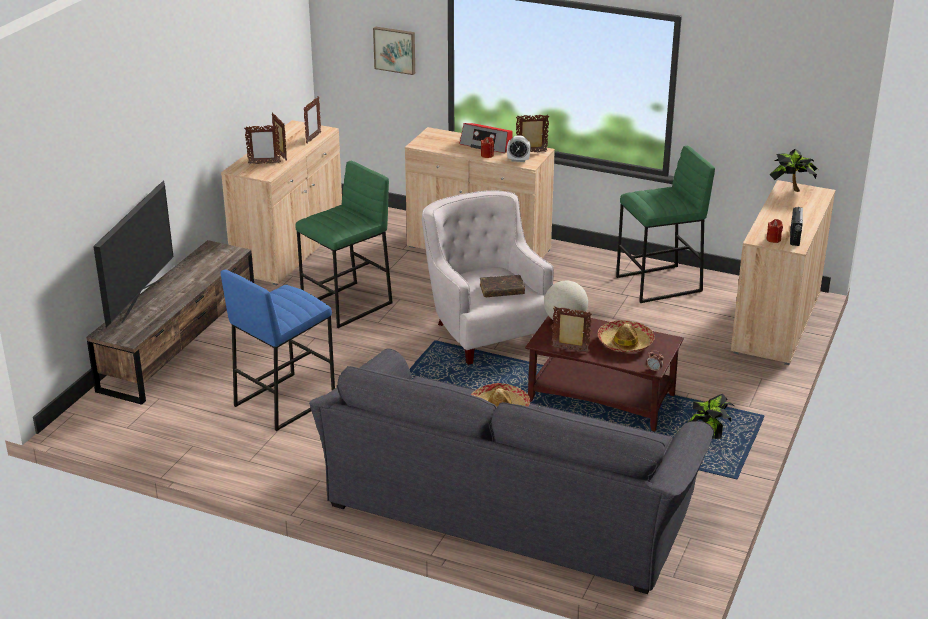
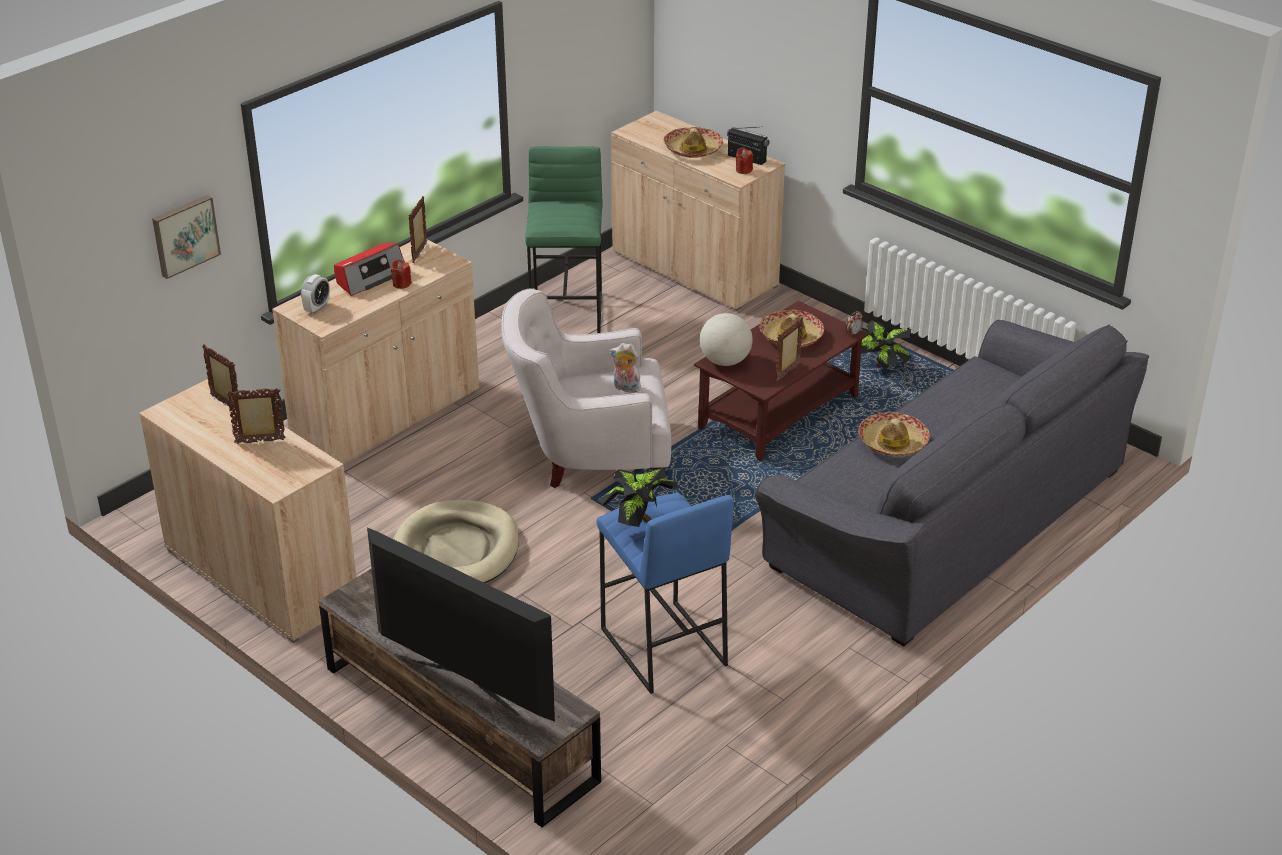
camera: 70 degrees left, 5 degrees up
(264, 163) = (276, 460): picture frame -> none
(347, 305) = (456, 550): green stool -> beige dog bed
(502, 291) = (625, 388): brown book -> plush toy
(518, 160) = (434, 266): alarm clock -> alarm clock (317, 308)
(784, 214) = (692, 149): none -> hat
(791, 188) = (638, 130): potted plant -> potted plant (638, 522)

